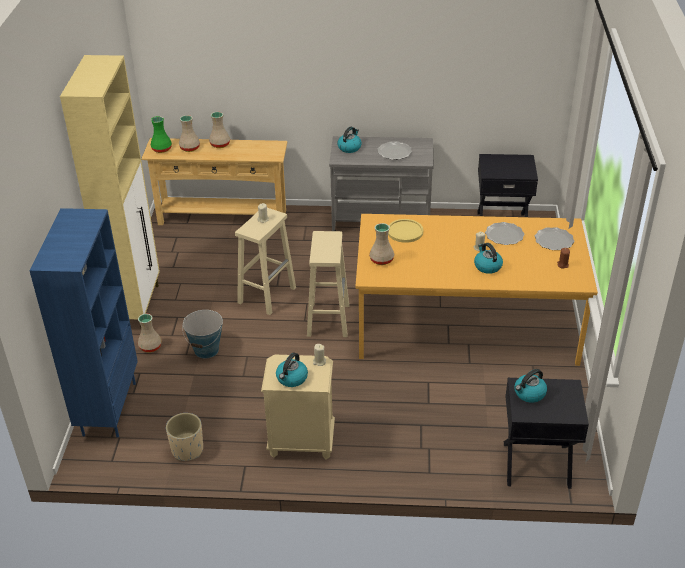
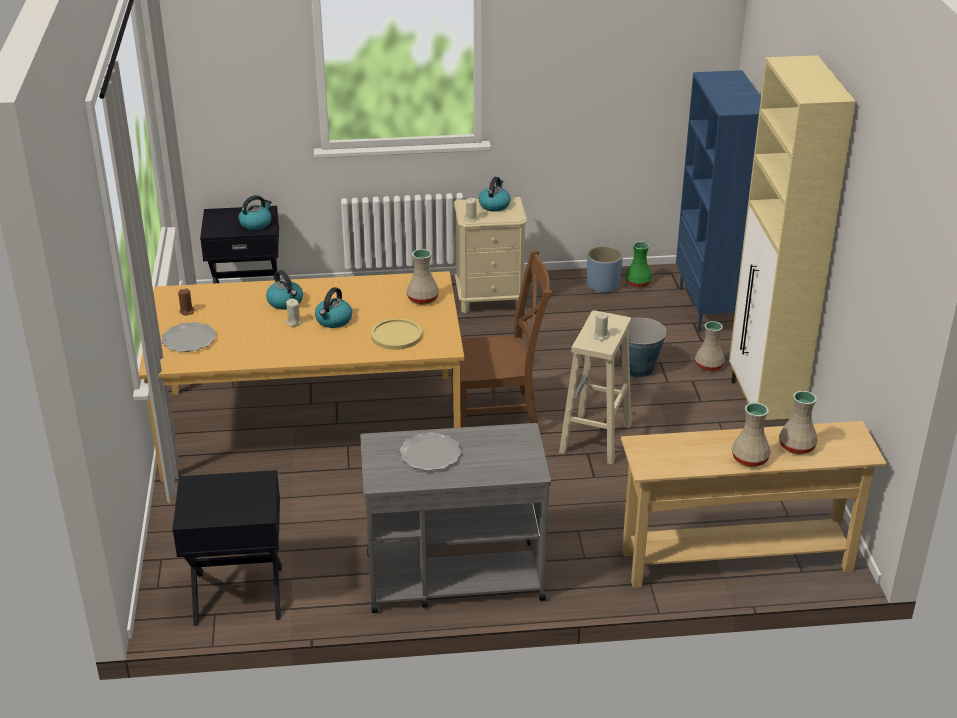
camera: 170 degrees right, 5 degrees down
(161, 149) = (843, 439): green vase -> green vase (638, 283)
(187, 450) = (602, 285): beige planter -> blue planter
(328, 319) = (499, 415): beige stool -> brown chair
(349, 147) = (512, 457): kettle -> kettle (333, 320)
(504, 235) = (256, 341): plate -> none

